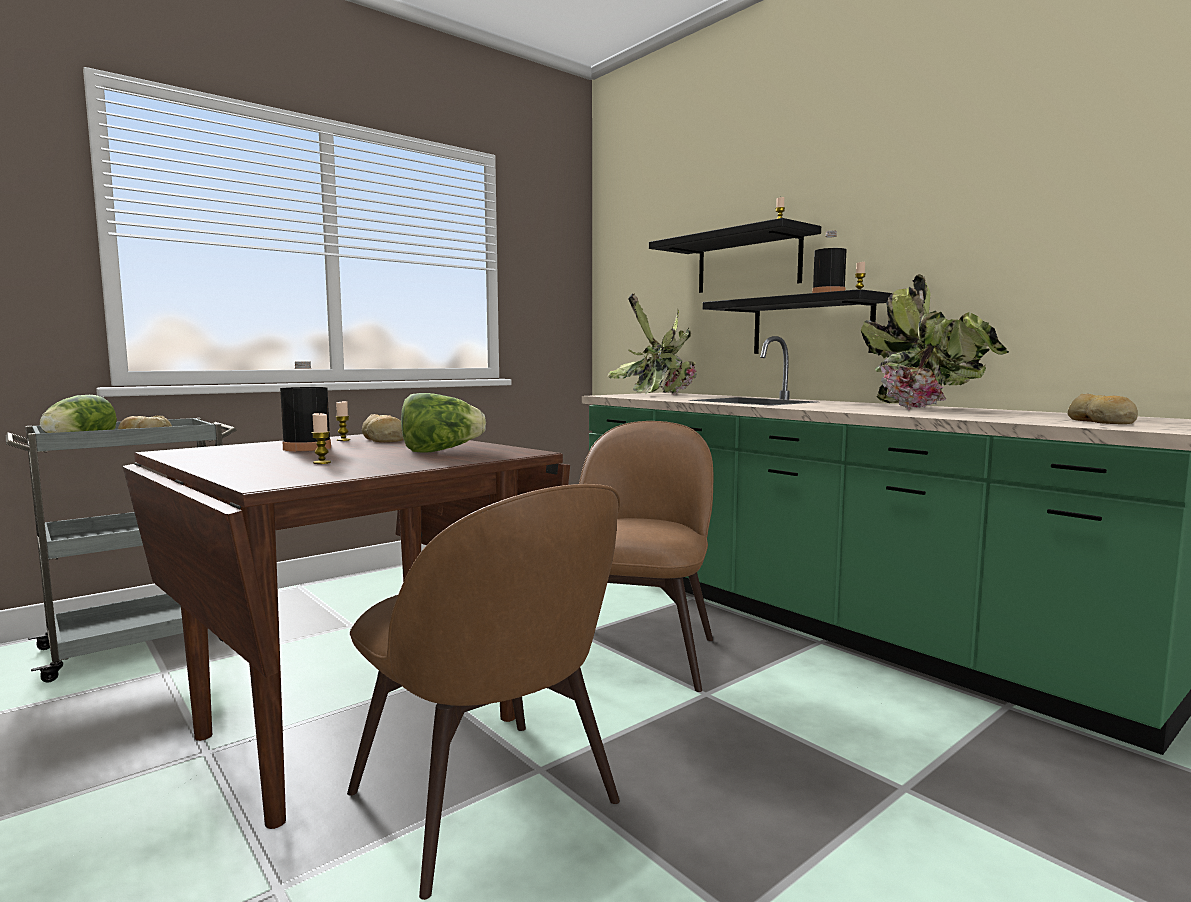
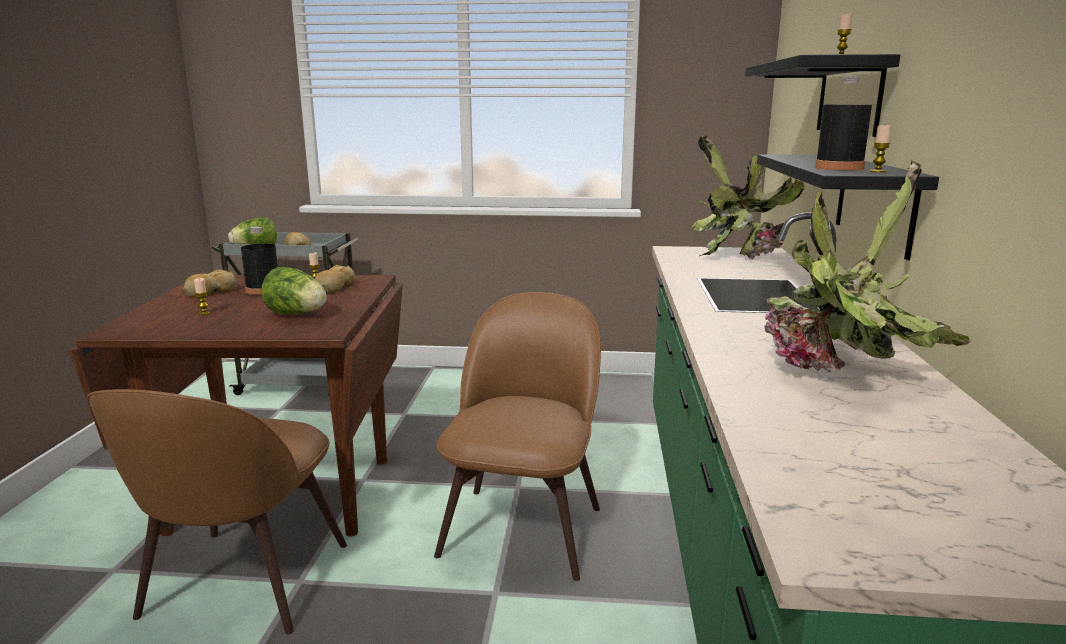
camera: 45 degrees right, 10 degrees up
(638, 652) = (523, 526): brown chair -> brown chair turned 45 degrees counterclockwise
(1101, 421) = (891, 494): bread -> bread (210, 292)

